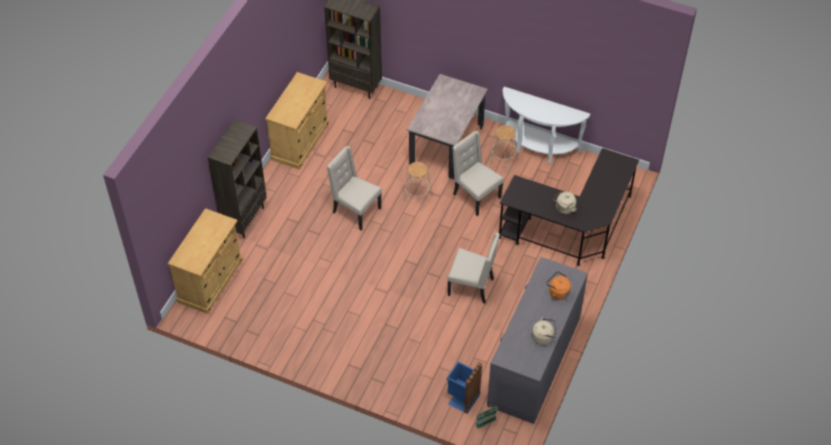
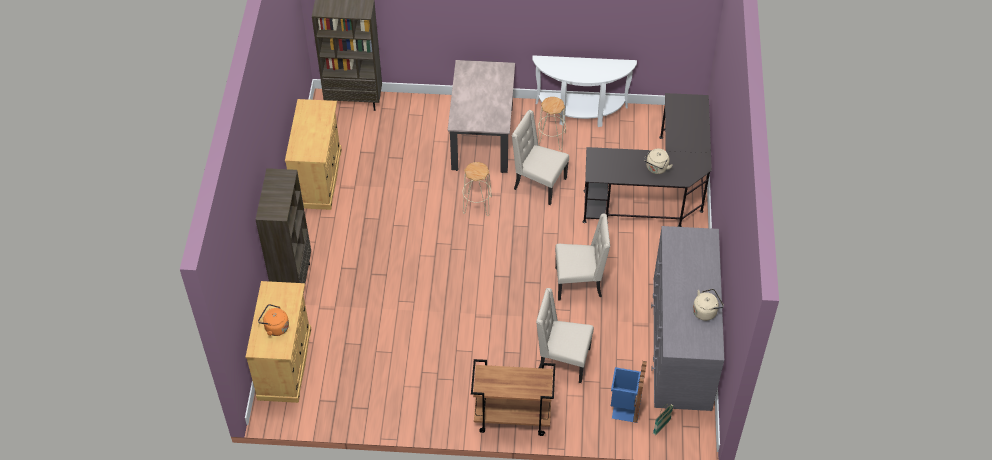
camera: 20 degrees left, 0 degrees up
(355, 211) = (414, 237): beige chair -> beige chair (562, 360)
(367, 378) = (511, 418): none -> brown cart
(557, 292) = (697, 258): orange kettle -> orange kettle (275, 327)

